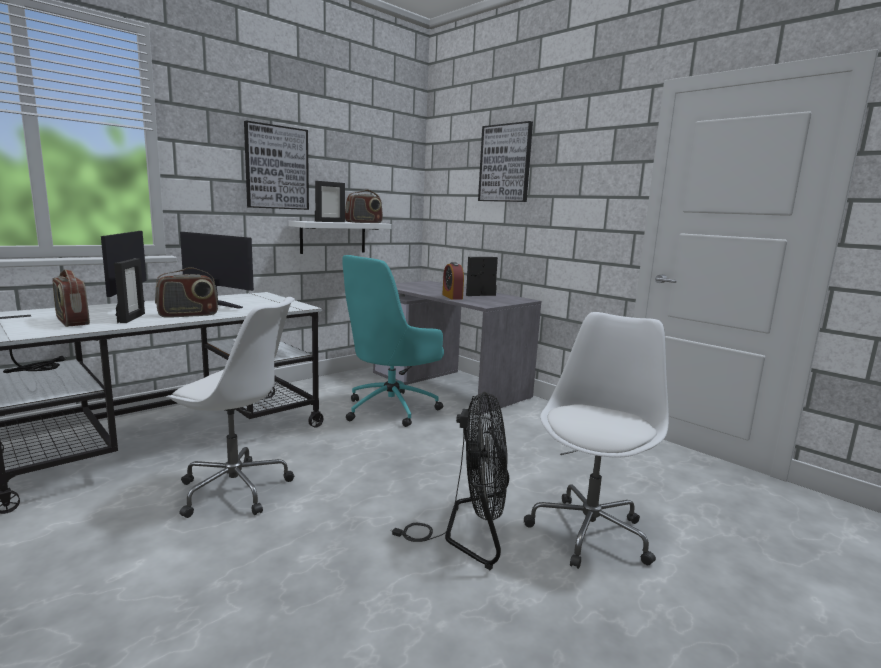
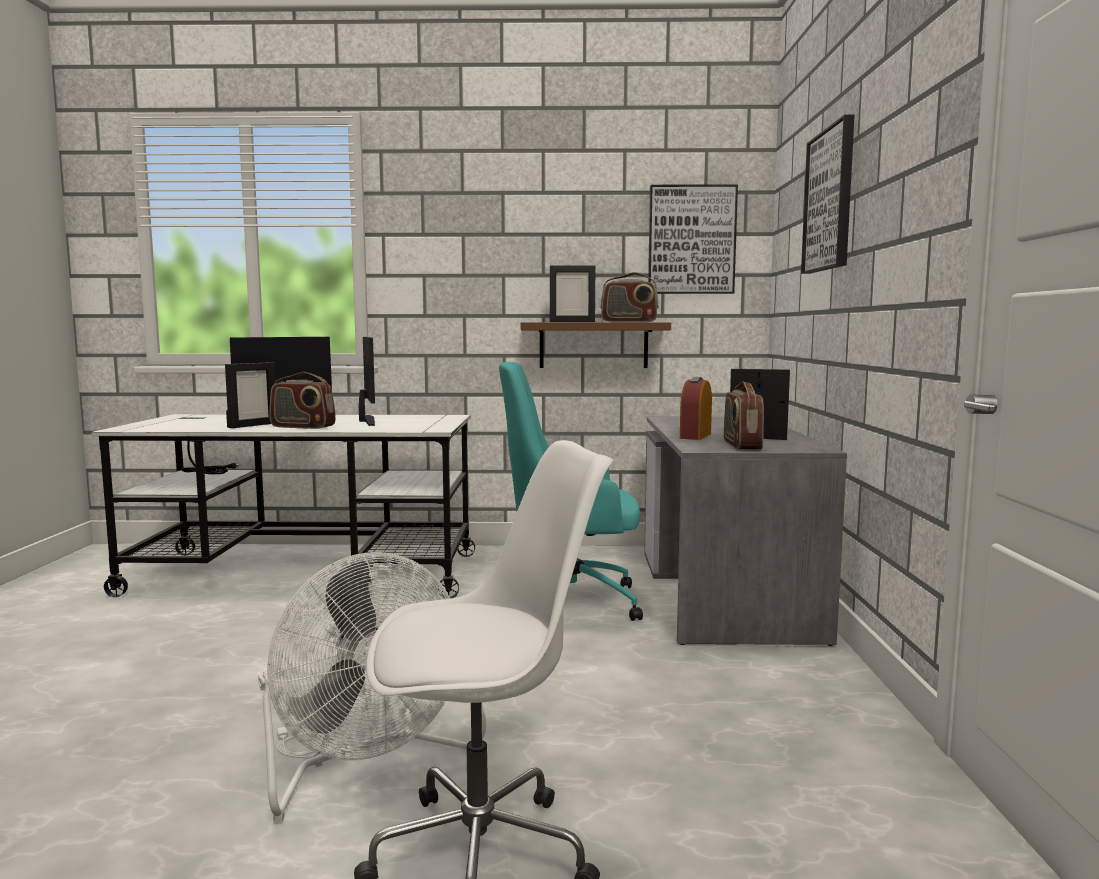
camera: 45 degrees right, 5 degrees down
(72, 321) = (205, 424): radio -> radio (741, 445)
(237, 490) = (258, 635): white office chair -> none
(276, 167) = (507, 254): picture -> picture (691, 240)
(333, 237) = (593, 345): white shelf -> brown shelf
(468, 527) = (359, 767): black fan -> white fan

